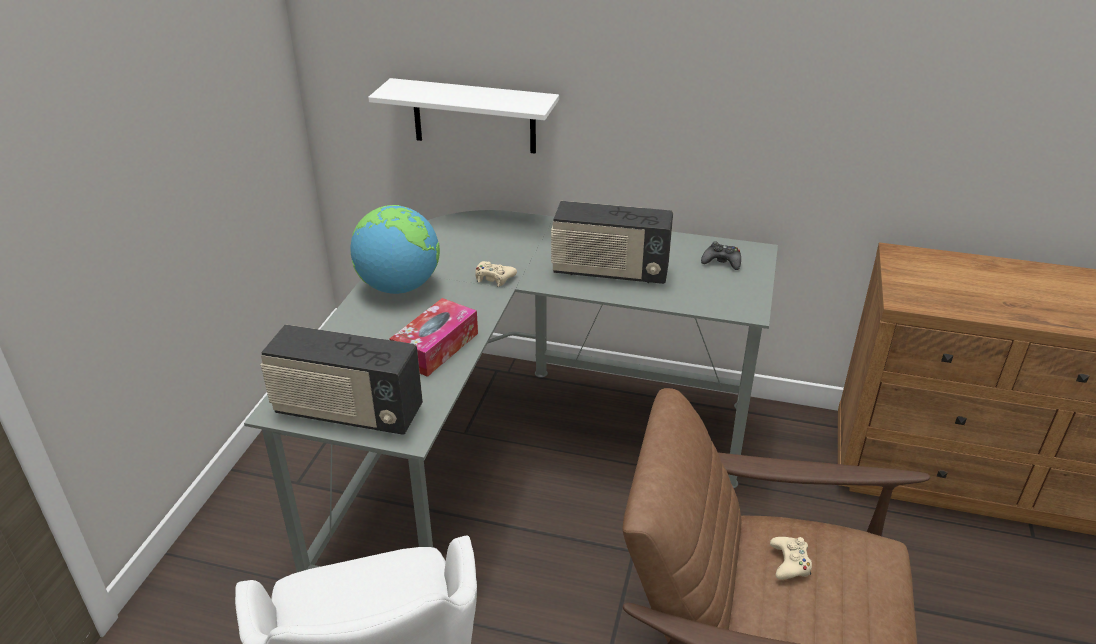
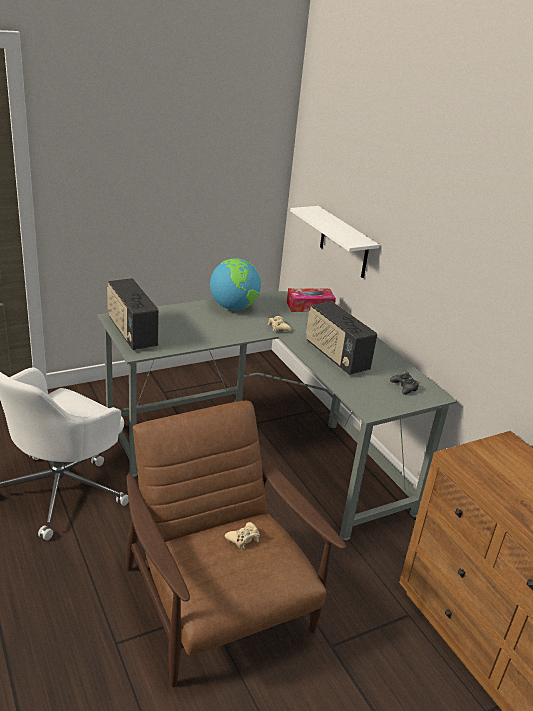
camera: 45 degrees right, 5 degrees down
(436, 347) = (203, 334): tissue box -> tissue box (309, 306)

